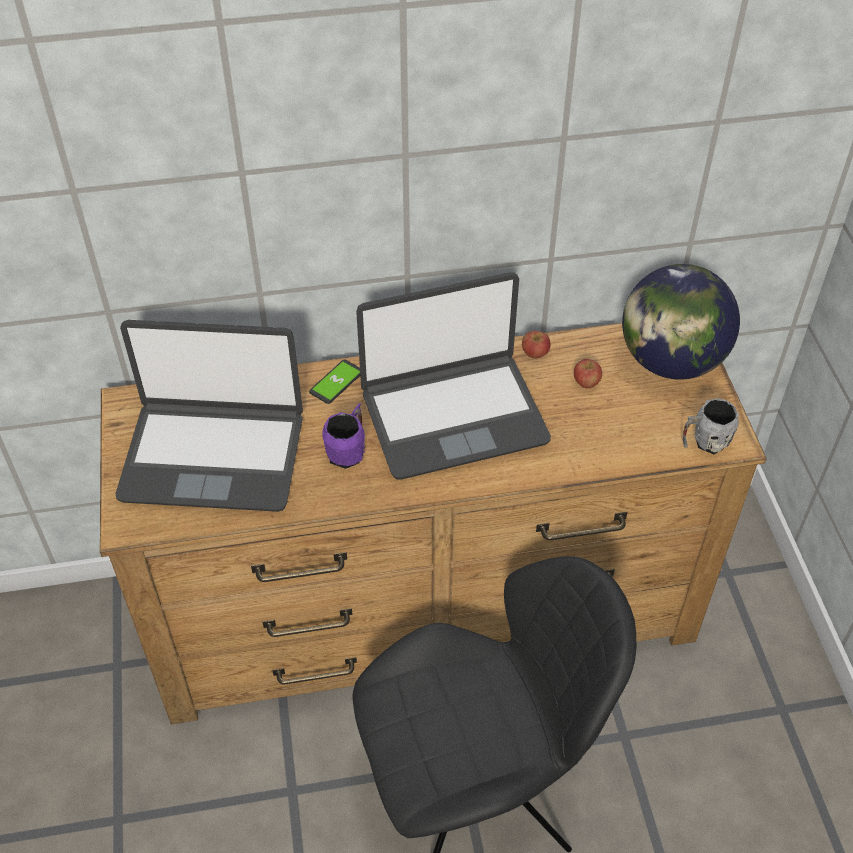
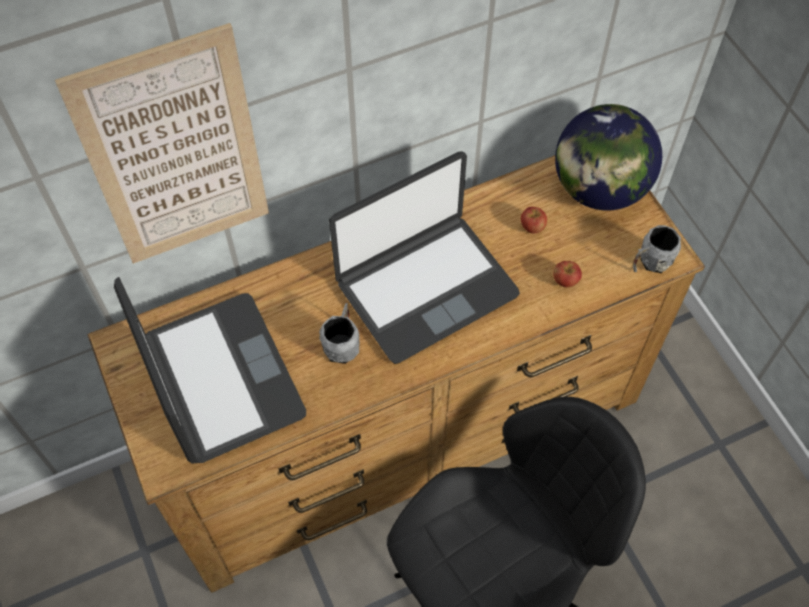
camera: 15 degrees left, 10 degrees up
(213, 456) = (220, 379): laptop -> laptop turned 105 degrees counterclockwise
(214, 201) = (175, 153): none -> picture
(336, 382) = (309, 277): phone -> none
(348, 451) = (342, 345): purple mug -> grey mug
(535, 353) = (478, 207): apple -> apple (565, 280)

